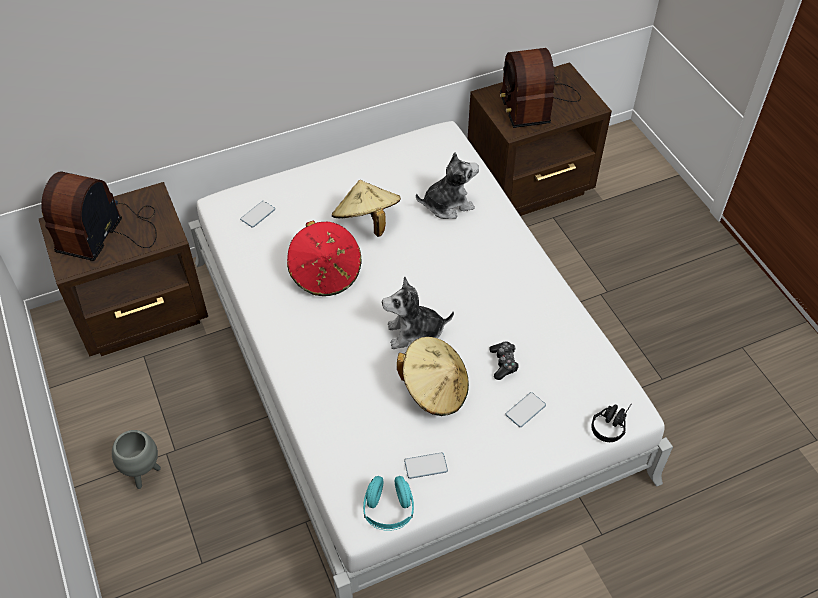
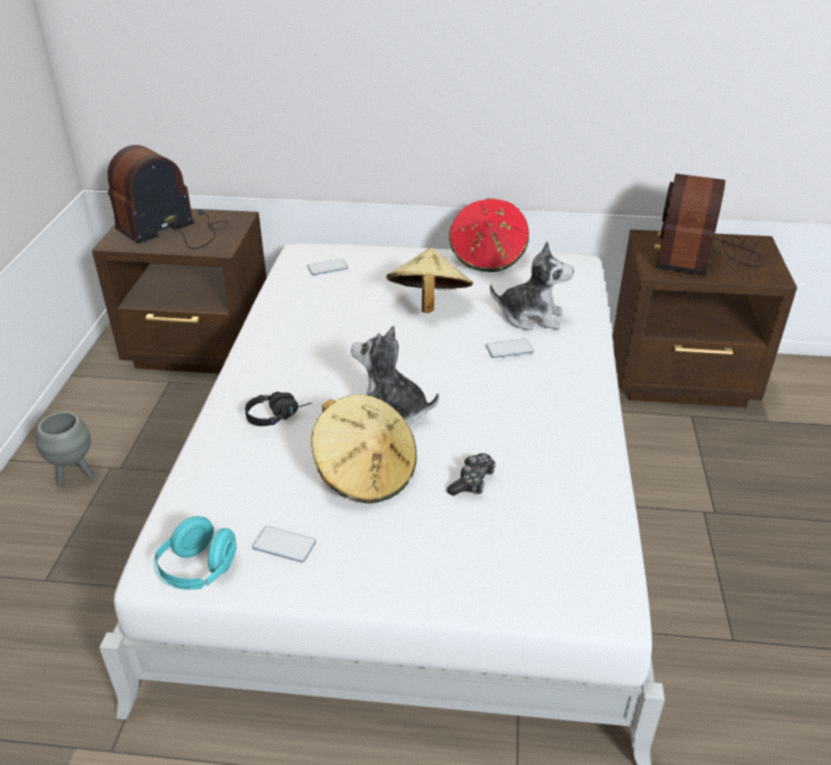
camera: 30 degrees right, 15 degrees down
(326, 273) = (346, 330): red hat -> red hat (488, 257)
(525, 410) = (459, 541): phone -> phone (509, 349)
(611, 423) = (565, 606): black headphones -> black headphones (278, 415)

